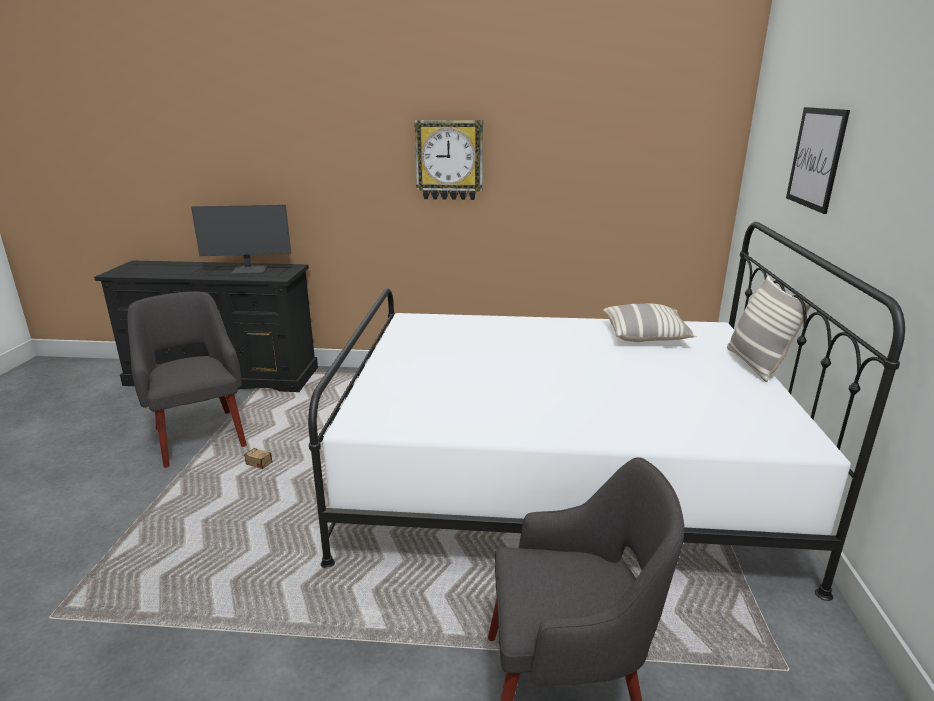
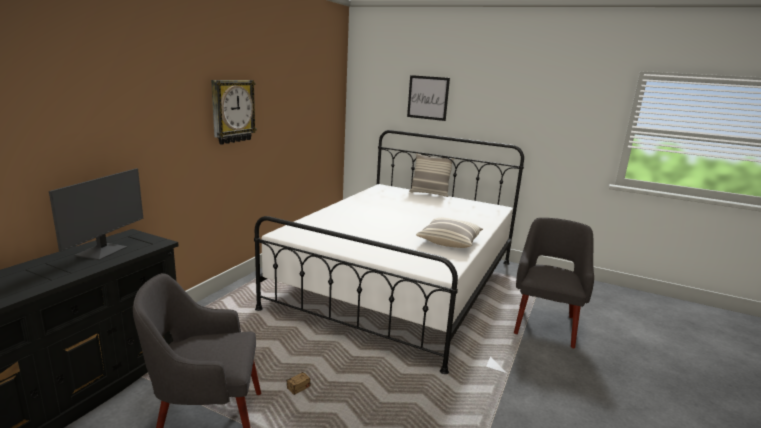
camera: 70 degrees left, 5 degrees down
(645, 336) = (380, 198): pillow -> pillow (449, 241)

